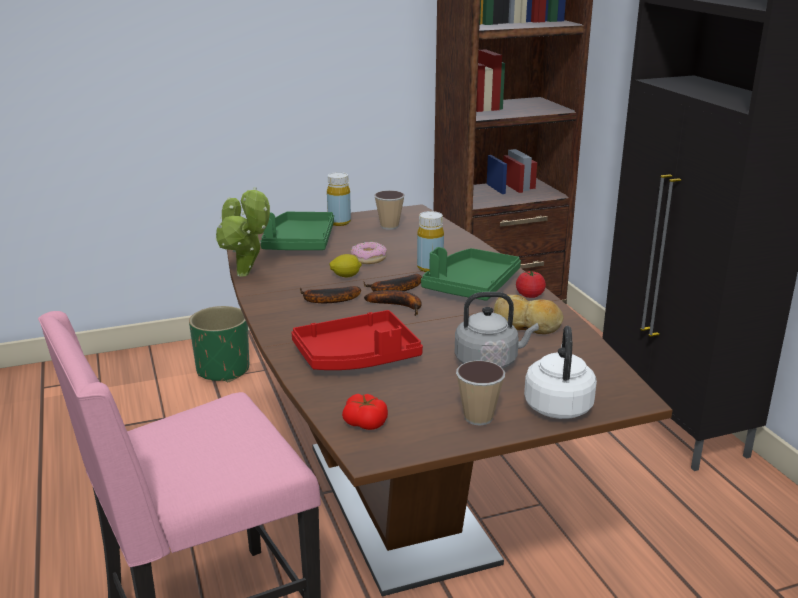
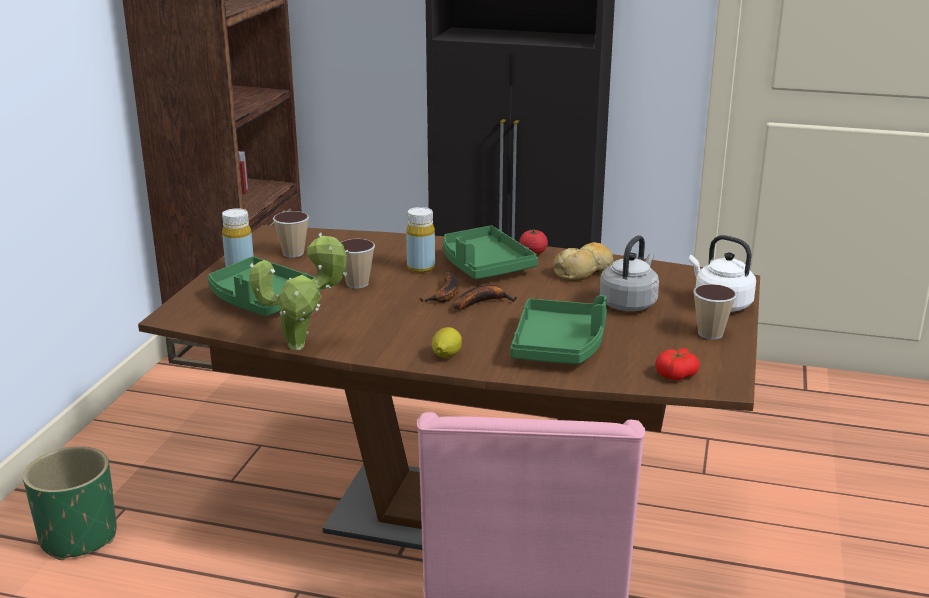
camera: 55 degrees left, 0 degrees up
(327, 300) = (425, 326): banana -> none
(345, 276) = (383, 304): lemon -> lemon (446, 356)
(357, 357) = (559, 346): red tray -> green tray
(368, 258) = (357, 283): donut -> cup

